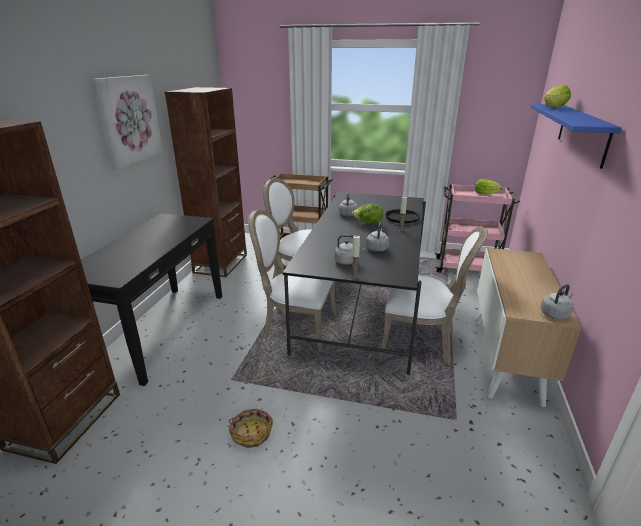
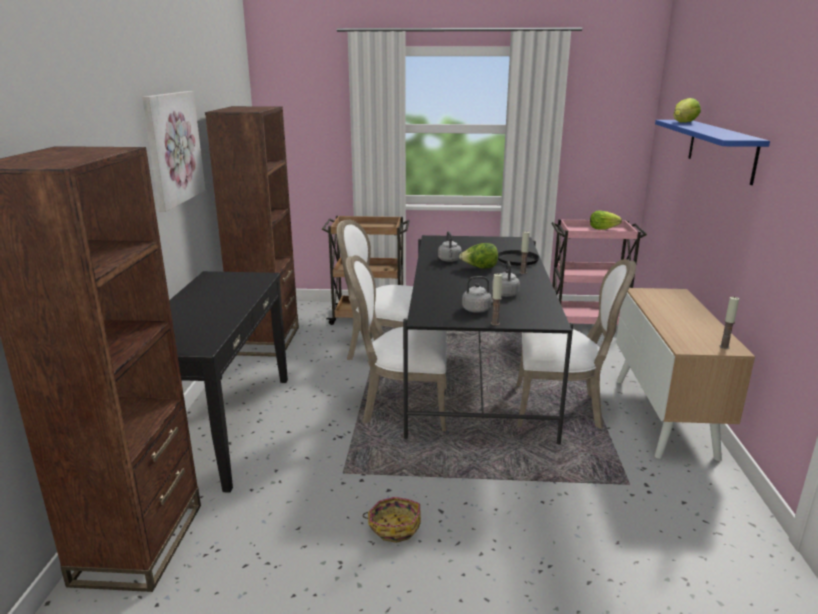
camera: 10 degrees left, 5 degrees down
(555, 314) = (724, 347): grey kettle -> candle

